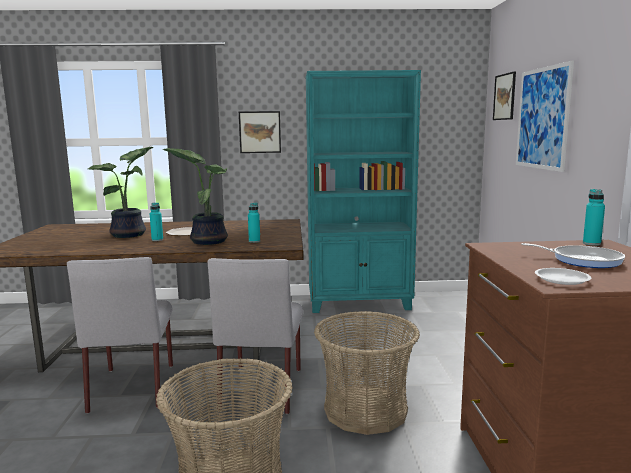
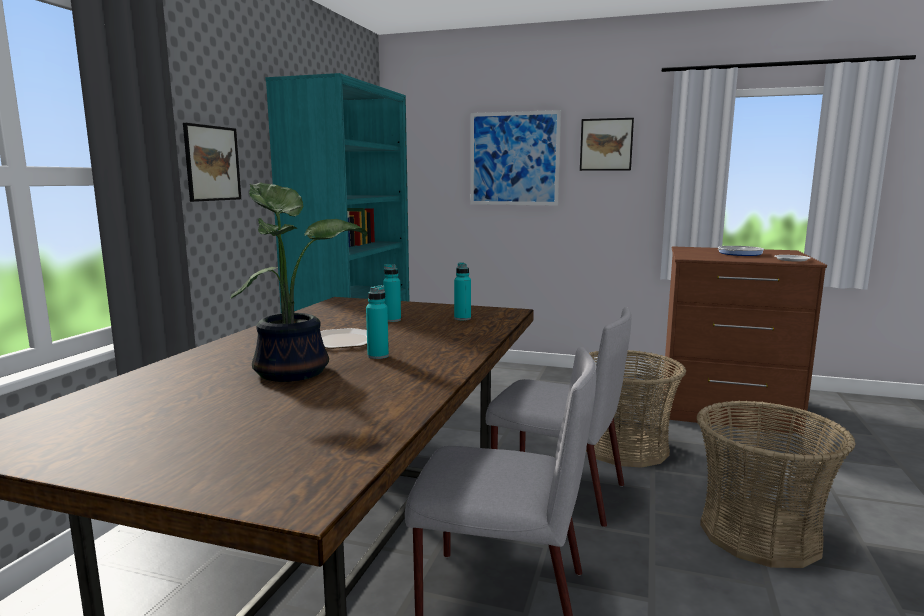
camera: 70 degrees left, 0 degrees up
(208, 241) = (430, 334): potted plant -> none
(504, 97) = (431, 135): picture -> picture (606, 144)
(591, 243) = (686, 248): turquoise bottle -> turquoise bottle (392, 320)

